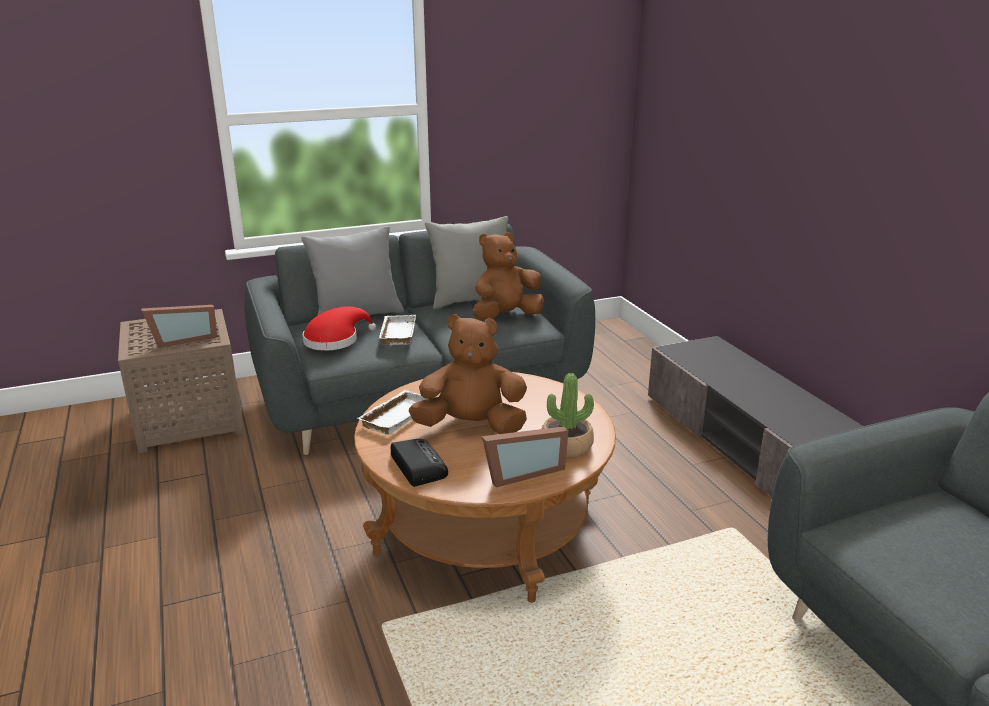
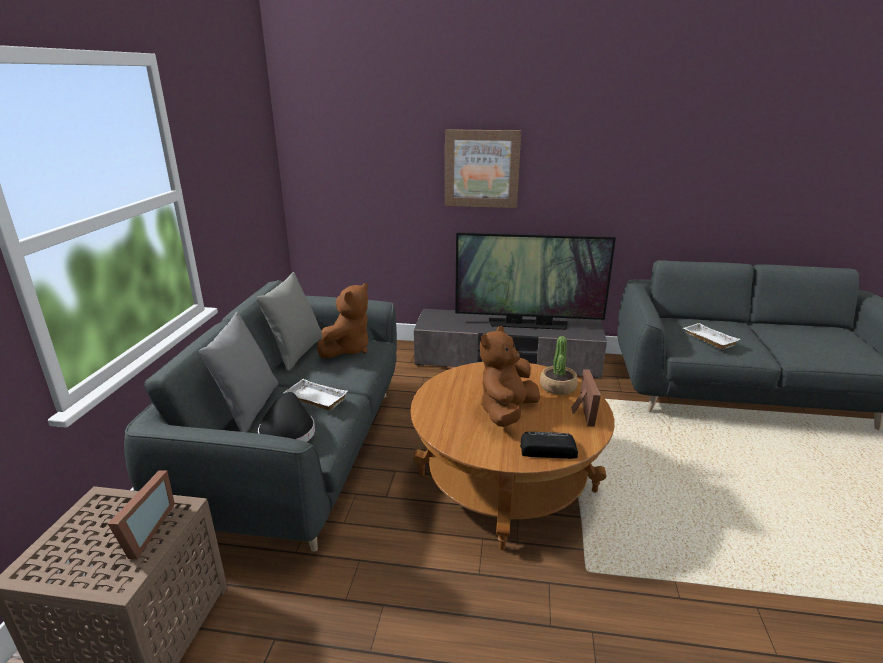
camera: 60 degrees left, 0 degrees up
(335, 340) = (287, 431): red hat -> black hat
(396, 416) = (463, 438): white tray -> white tray (708, 339)
(505, 317) = (347, 349): brown plush toy -> brown plush toy turned 150 degrees counterclockwise
(791, 411) = (528, 324): none -> television
(809, 146) = (482, 168): none -> picture

